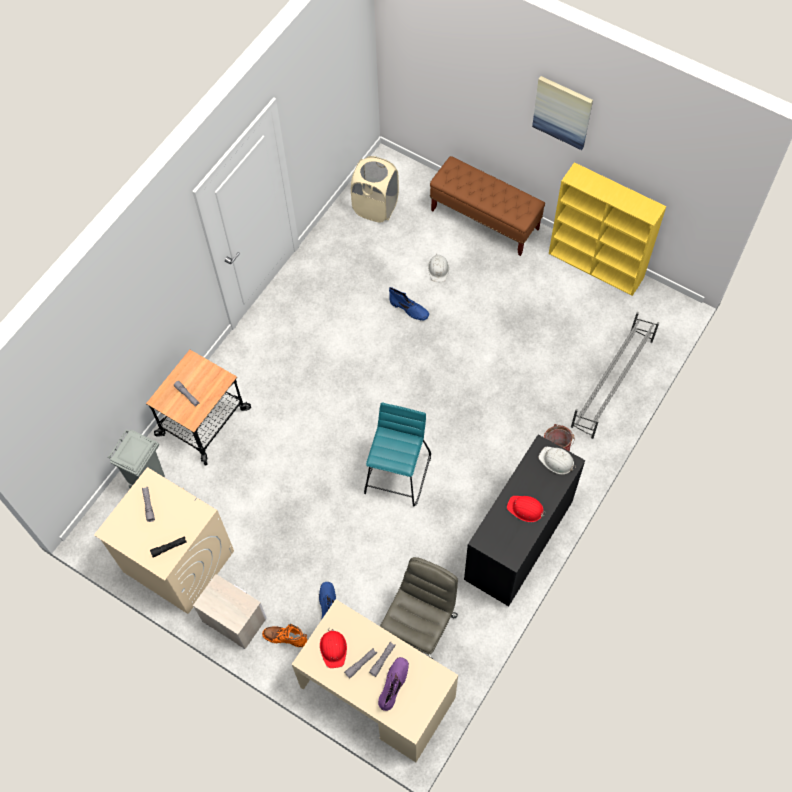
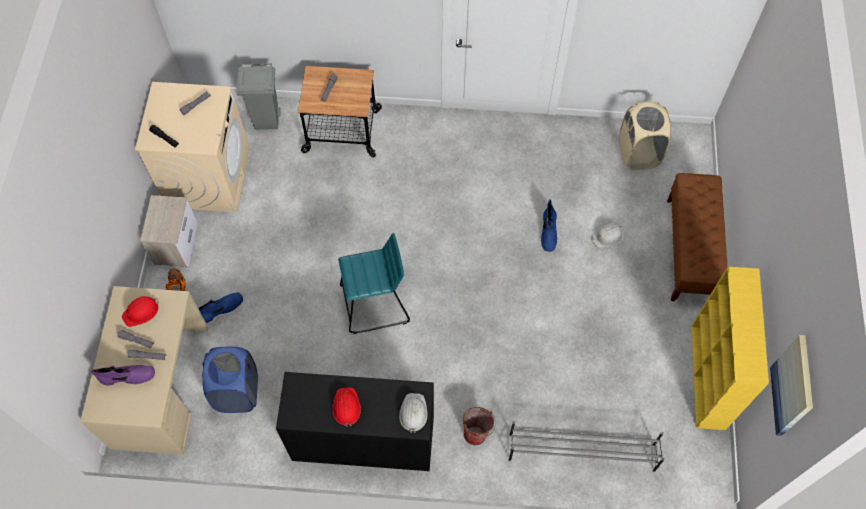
camera: 60 degrees right, 0 degrees up
(419, 626) = (237, 392): grey office chair -> blue laundry basket
(562, 112) = (783, 212): picture -> picture (793, 386)

